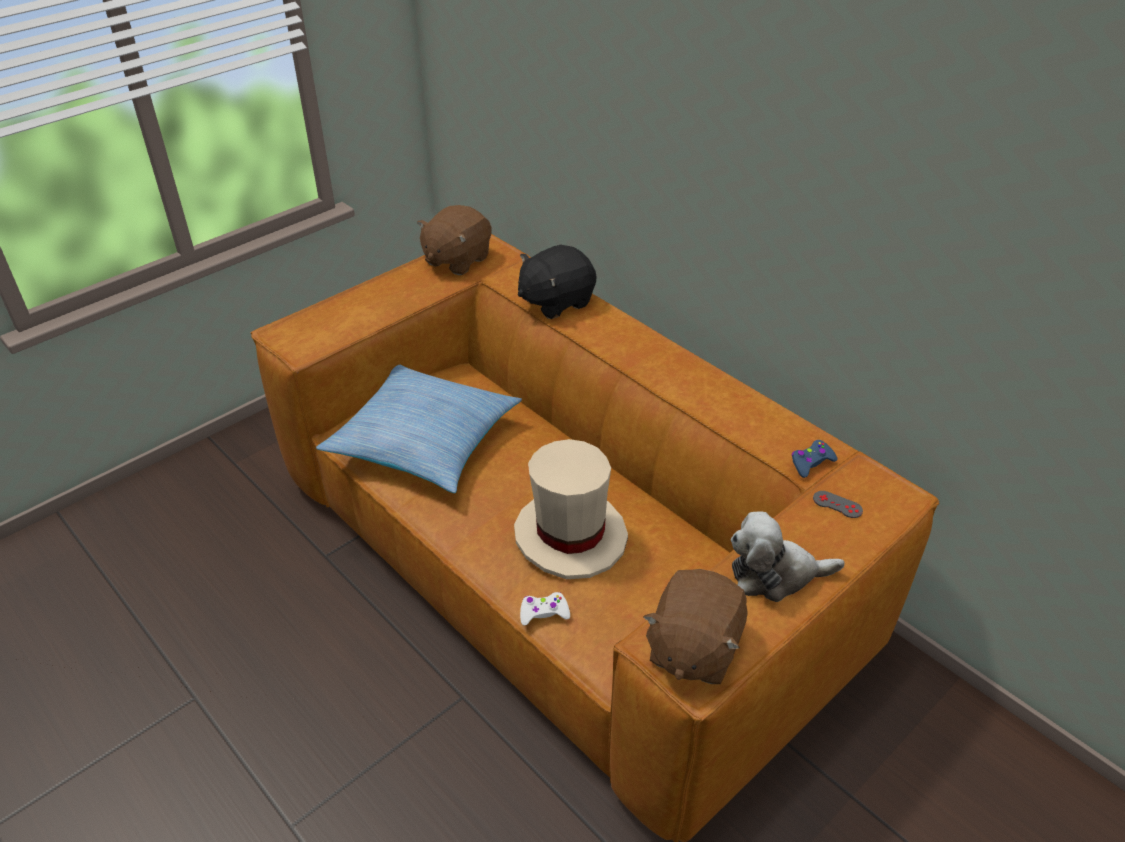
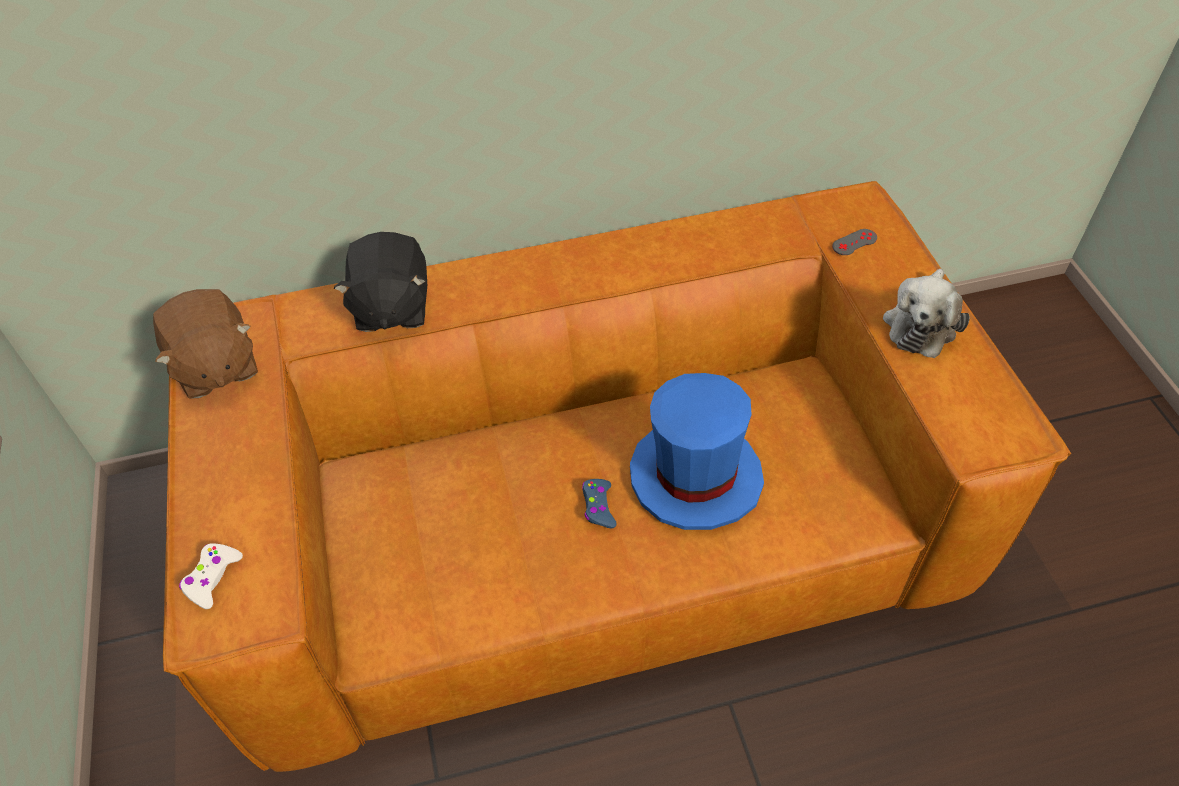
camera: 60 degrees left, 10 degrees up
(424, 439) = (448, 557): pillow -> none
(543, 613) = (787, 546): white game controller -> white game controller (212, 578)
(570, 535) = (695, 477): beige hat -> blue hat
(692, 648) = (985, 422): brown plush toy -> none
(811, 463) = (791, 232): blue game controller -> blue game controller (598, 507)

